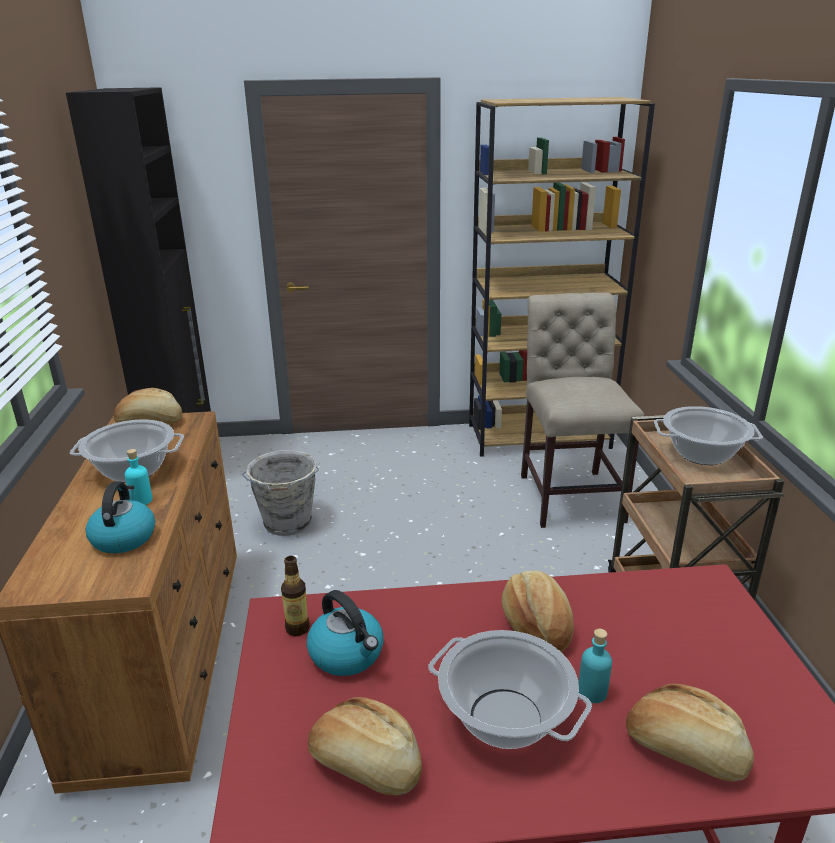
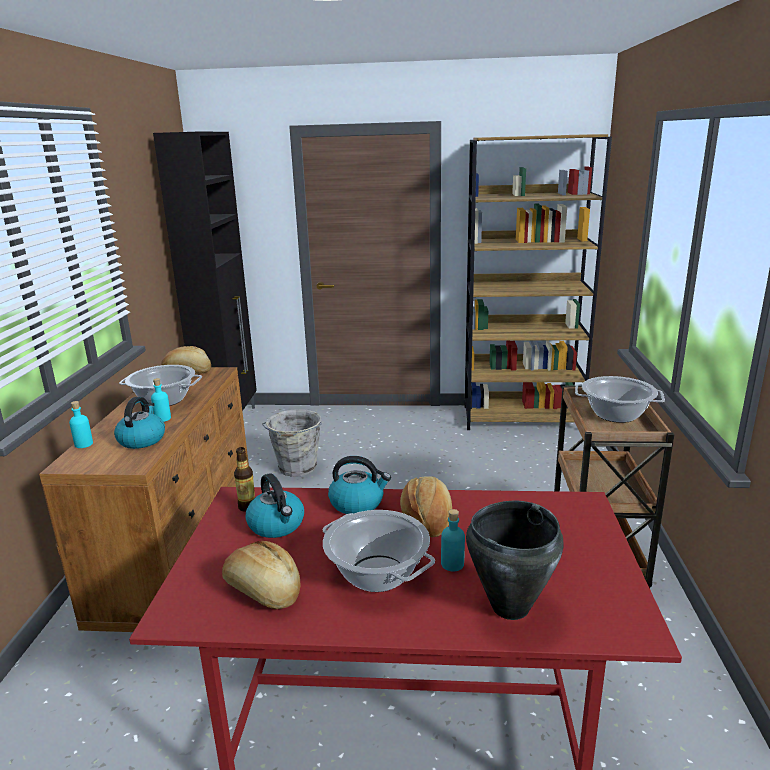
camera: 10 degrees right, 5 degrees down
(41, 551) = (84, 444): none -> turquoise bottle
(440, 608) = (357, 503): none -> kettle
(569, 494) = (535, 462): beige chair -> none
(685, 751) = (509, 607): bread -> black cooking pot

